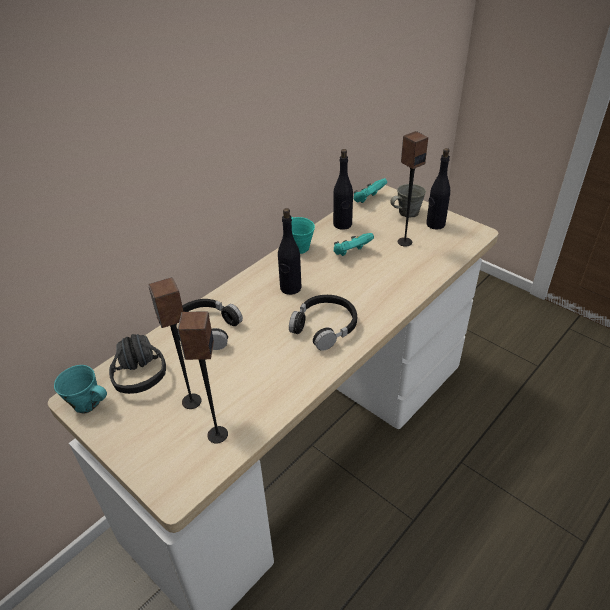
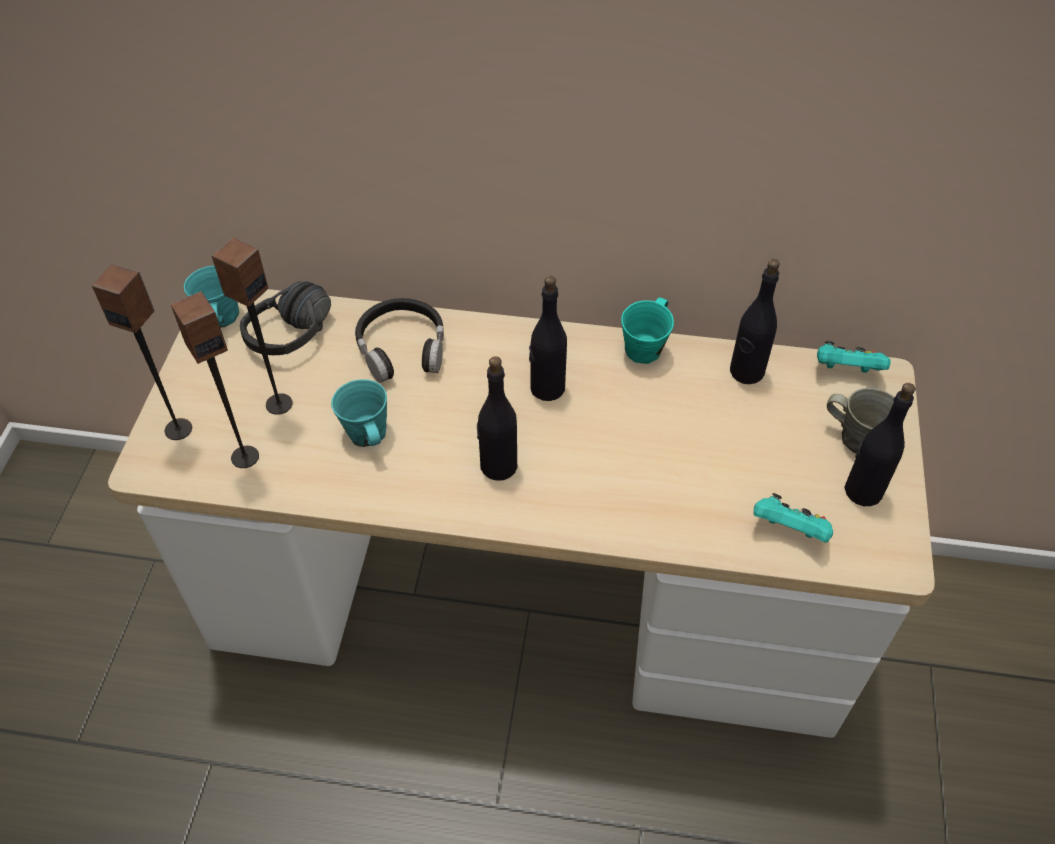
camera: 55 degrees right, 10 degrees up
(255, 370) = (367, 435): none -> turquoise mug
(324, 326) = (498, 466): black headphones -> black bottle
(351, 253) = (685, 417): turquoise game controller -> turquoise game controller (789, 531)
(404, 242) = (774, 470): speaker -> speaker (179, 429)

